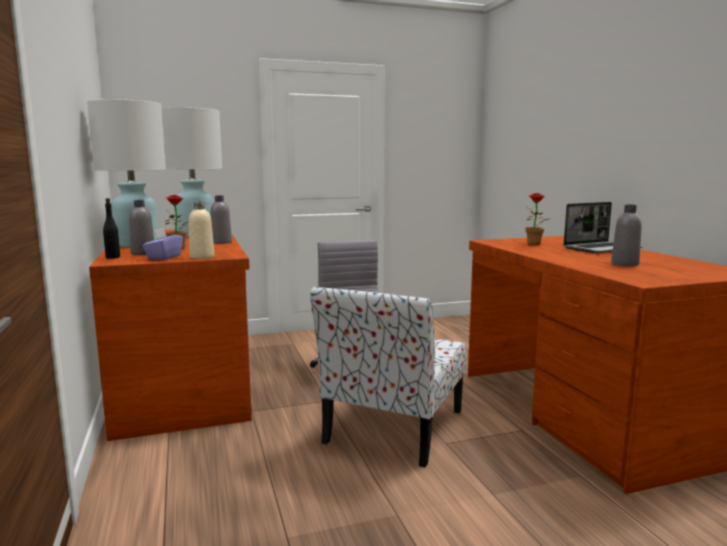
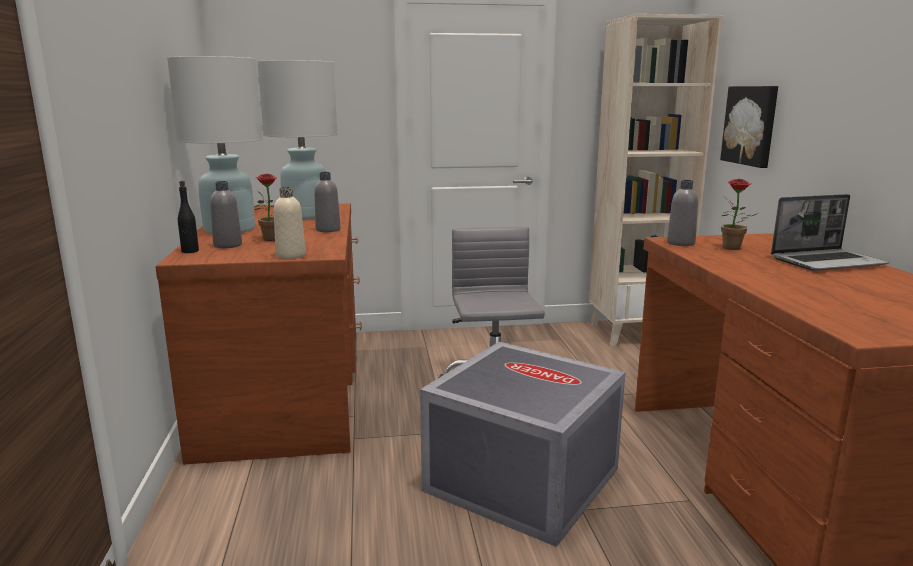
camera: 10 degrees right, 5 degrees up
(164, 257) = (247, 254): purple tissue box -> none
(393, 428) = (519, 480): chair -> grey storage box
(454, 325) = (635, 332): none -> beige bookcase
(533, 161) = (751, 125): none -> picture
(624, 264) = (849, 295): grey bottle -> grey bottle (680, 243)

